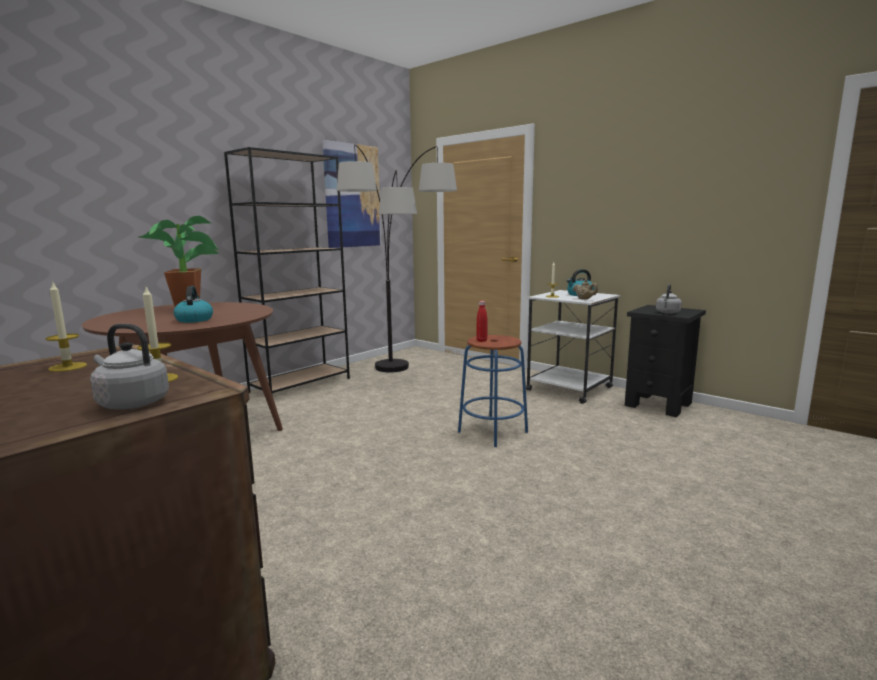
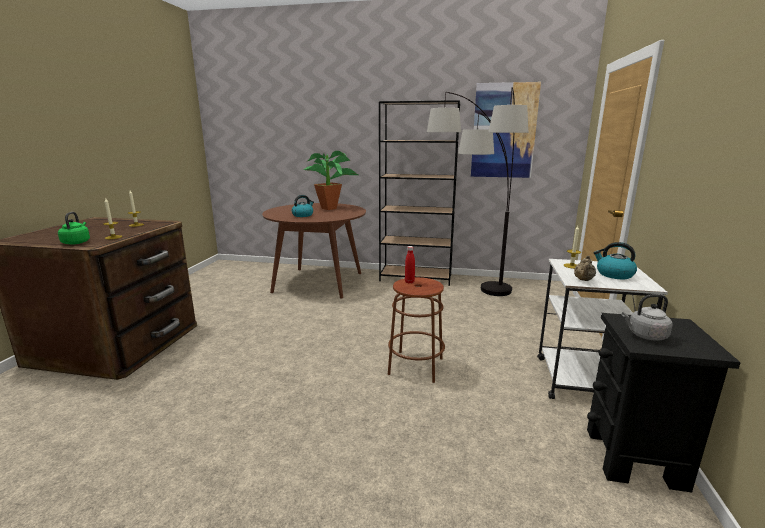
camera: 60 degrees right, 5 degrees up
(131, 403) = (77, 242): grey kettle -> green kettle
(492, 432) = (415, 366): blue stool -> brown stool

